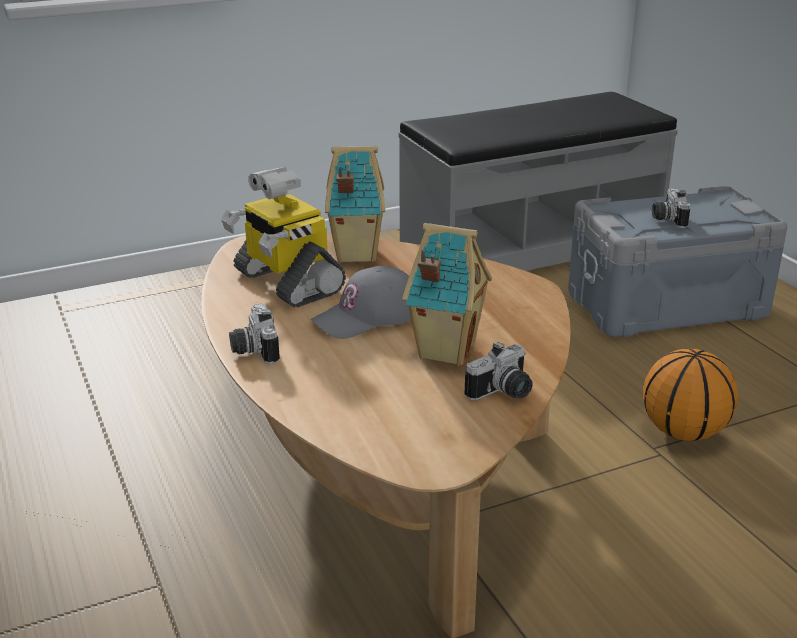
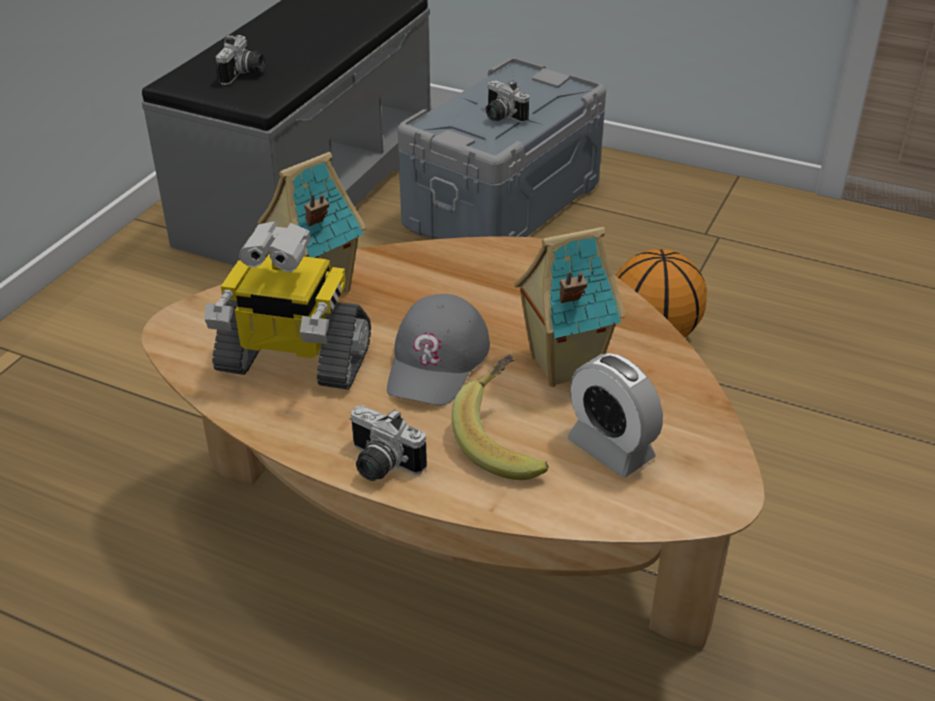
camera: 40 degrees left, 10 degrees up
(346, 371) = (507, 440): none -> banana
(403, 406) = (610, 449): none -> alarm clock
(503, 393) = (671, 387): camera -> camera (244, 74)

